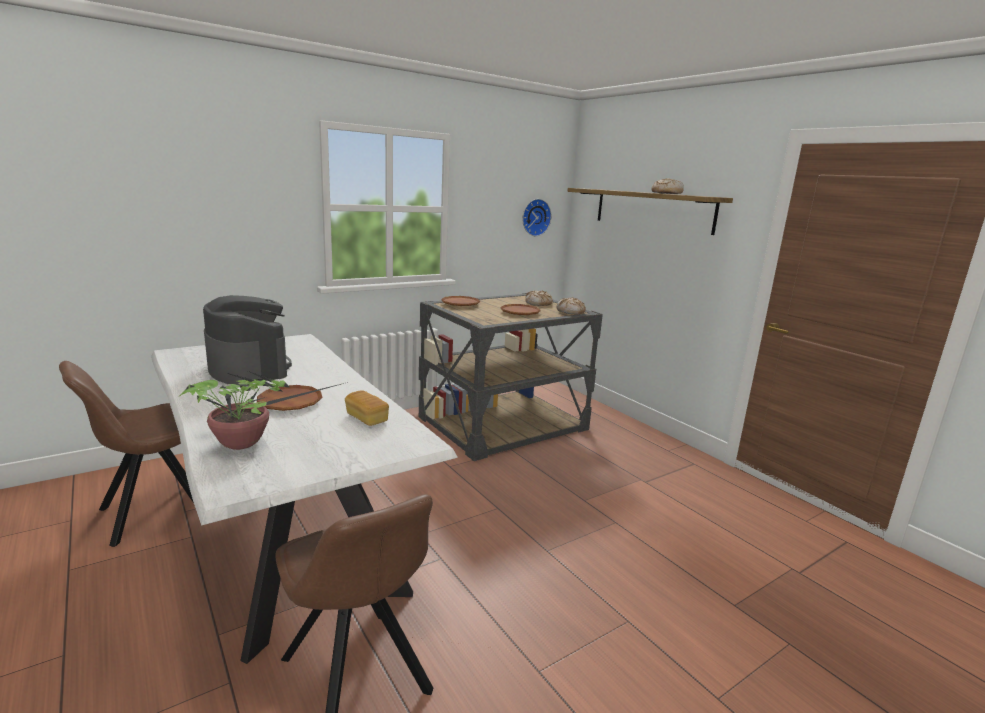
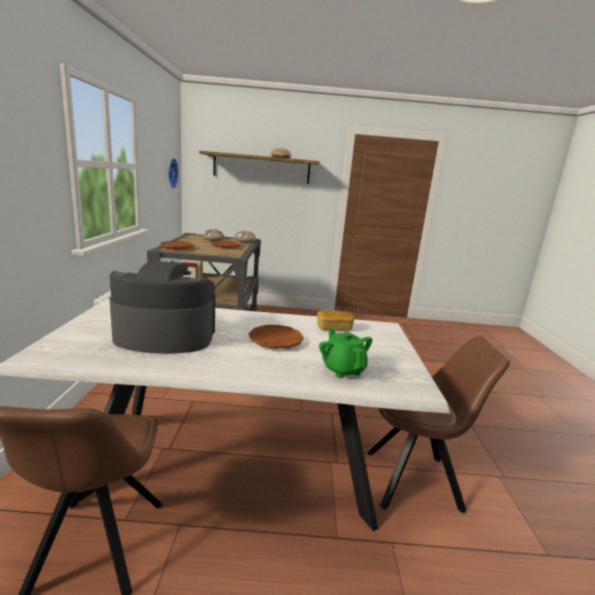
camera: 55 degrees left, 0 degrees up
(245, 443) = (343, 369): potted plant -> green teapot

